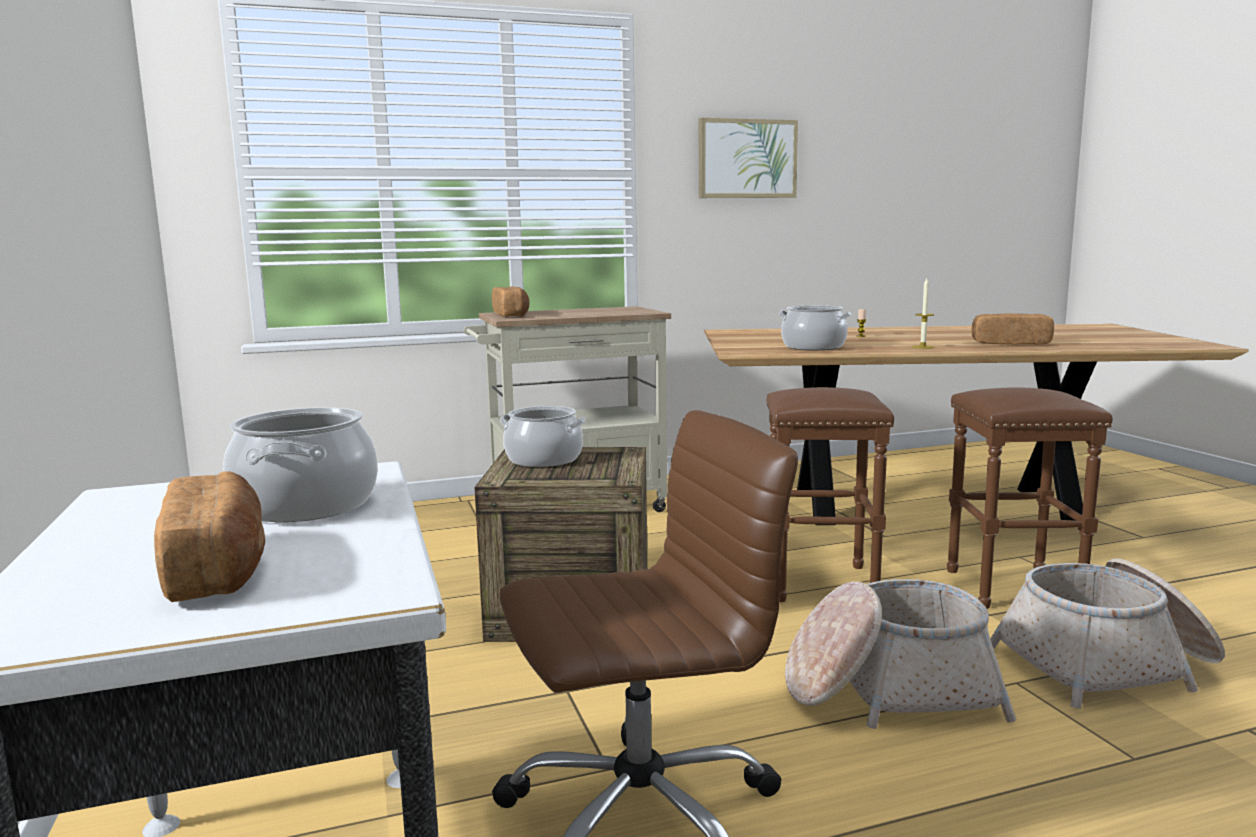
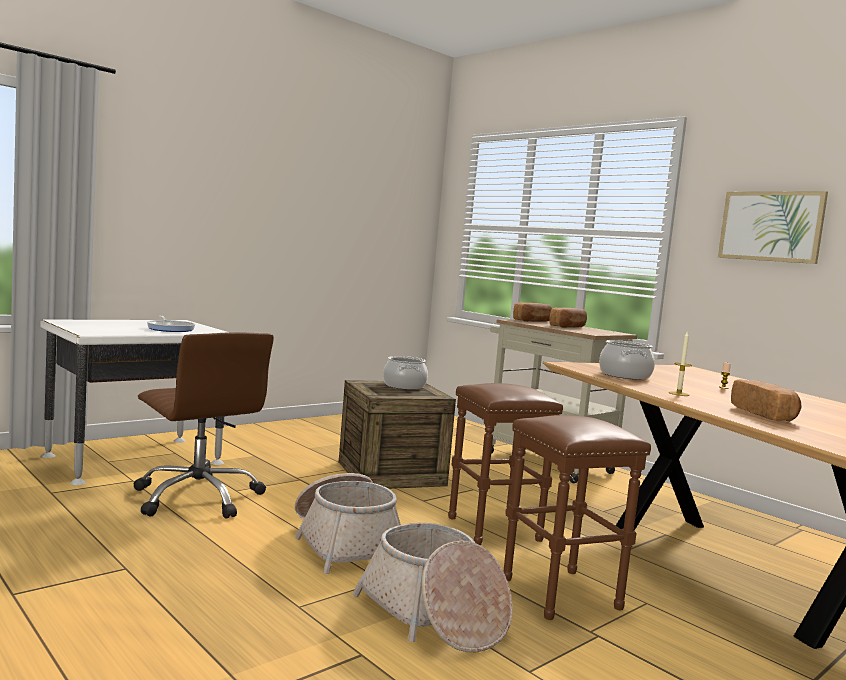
camera: 65 degrees right, 5 degrees down
(218, 568) = (108, 326): bread -> bread (568, 327)
(304, 505) = (170, 329): cooking pot -> frying pan

